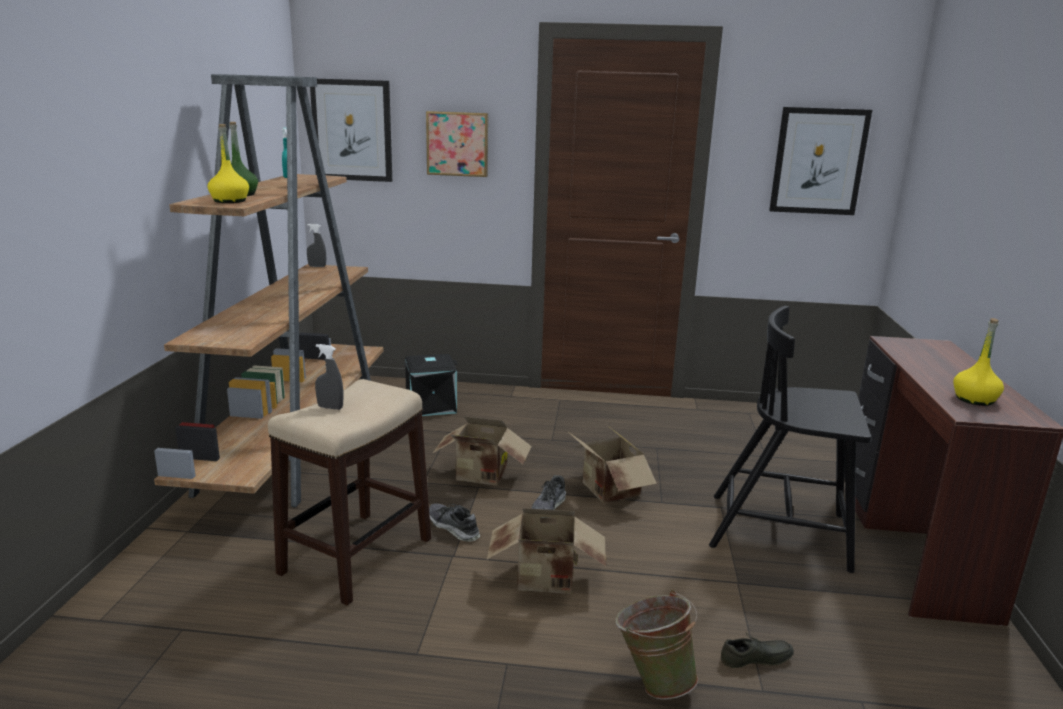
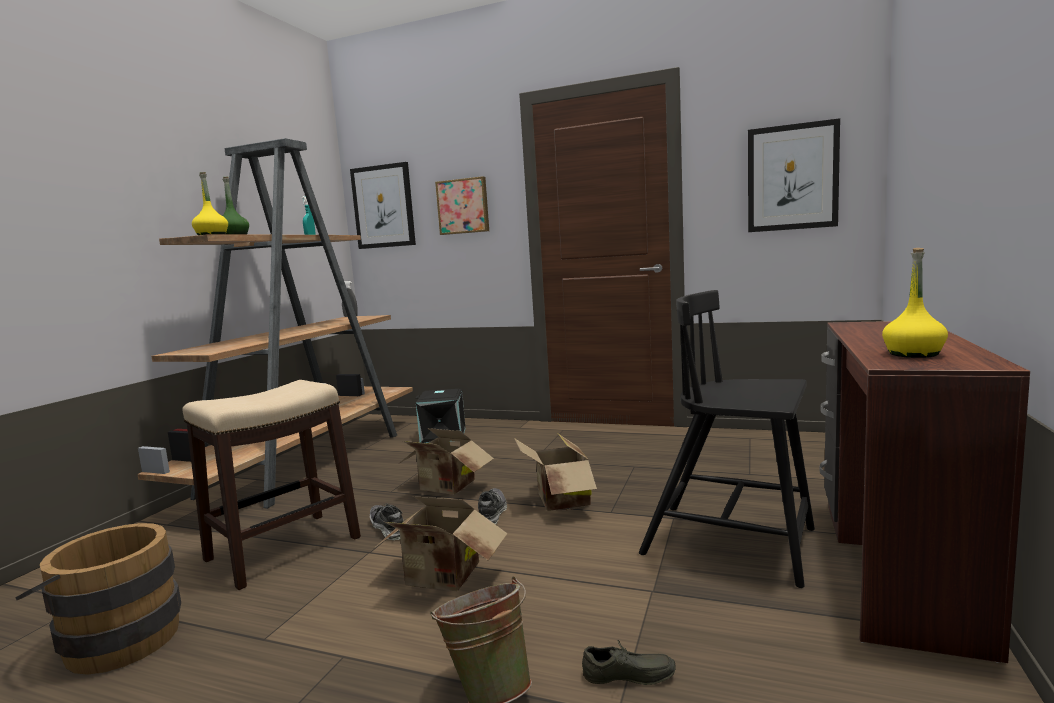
camera: 15 degrees right, 10 degrees down
(259, 667) = (116, 639): none -> brown bucket
(330, 407) = (245, 396): grey spray bottle -> none
(548, 507) = (492, 513): shoe -> shoe turned 150 degrees clockwise

